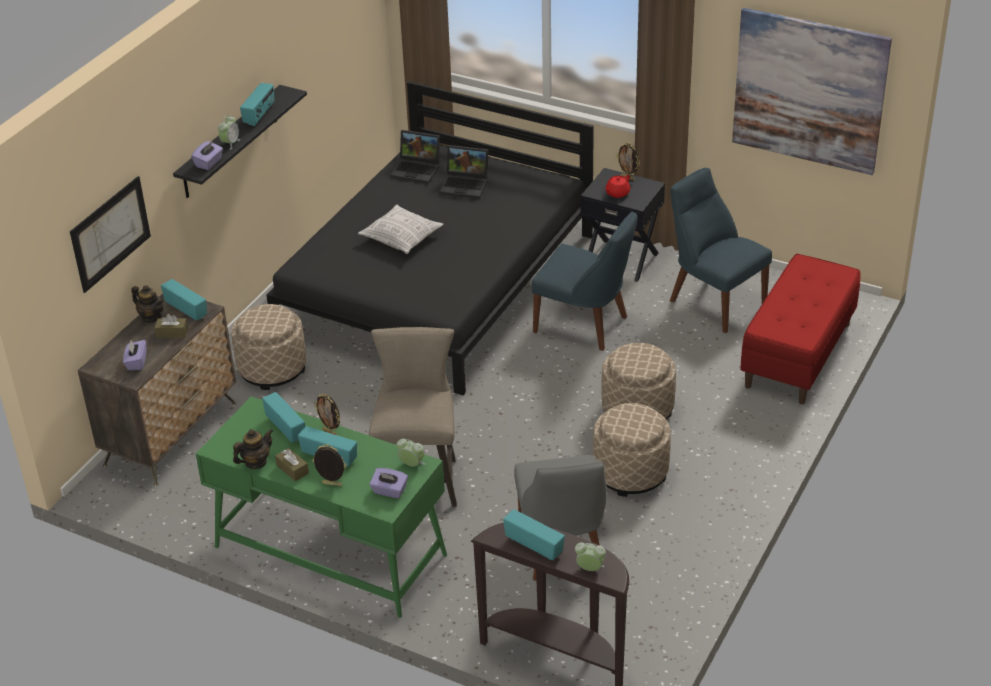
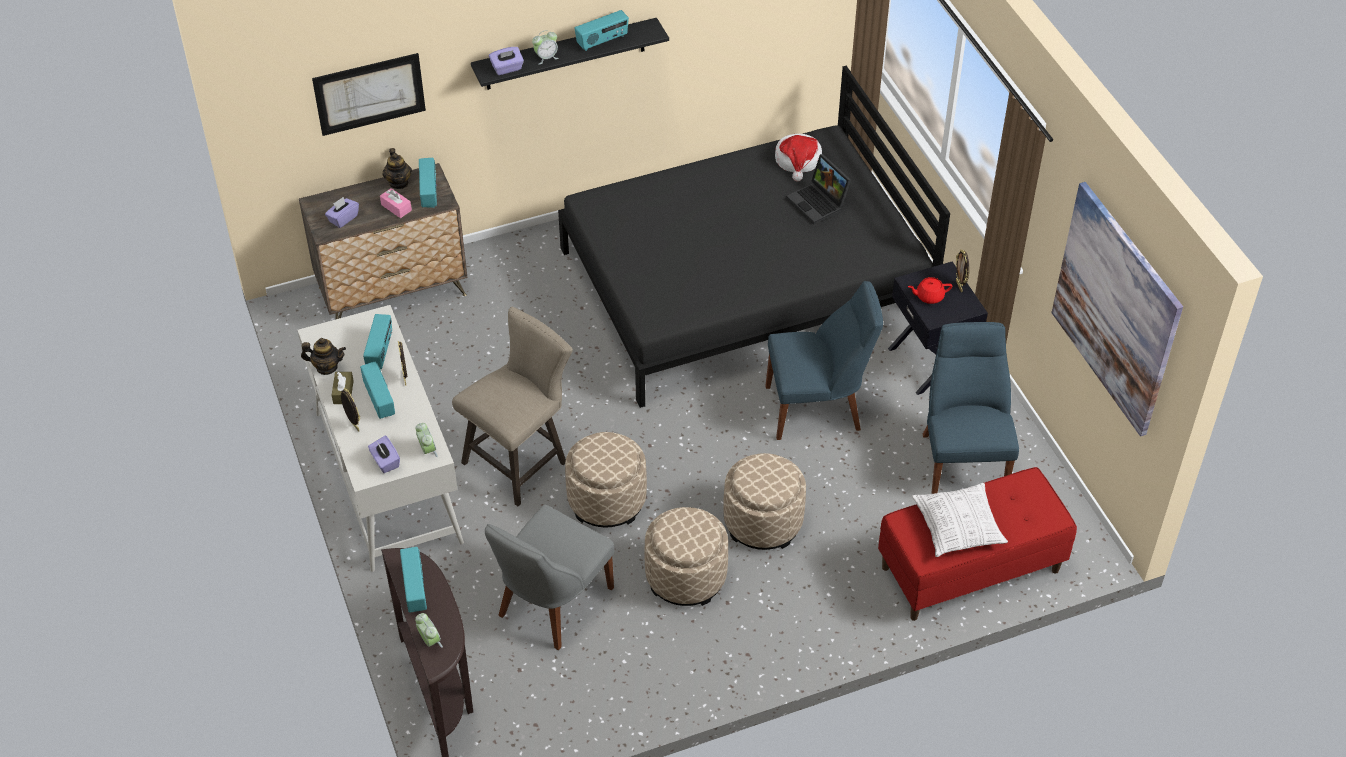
camera: 40 degrees right, 10 degrees up
(172, 333) = (396, 207): brown tissue box -> pink tissue box
(272, 369) = (526, 281): beige ottoman -> beige ottoman (607, 500)
(330, 550) = (388, 476): green desk -> white desk
(402, 238) = (703, 225): pillow -> pillow (958, 528)
(417, 170) = (798, 161): laptop -> hat
(584, 325) = (818, 408): blue chair -> blue chair turned 75 degrees counterclockwise

